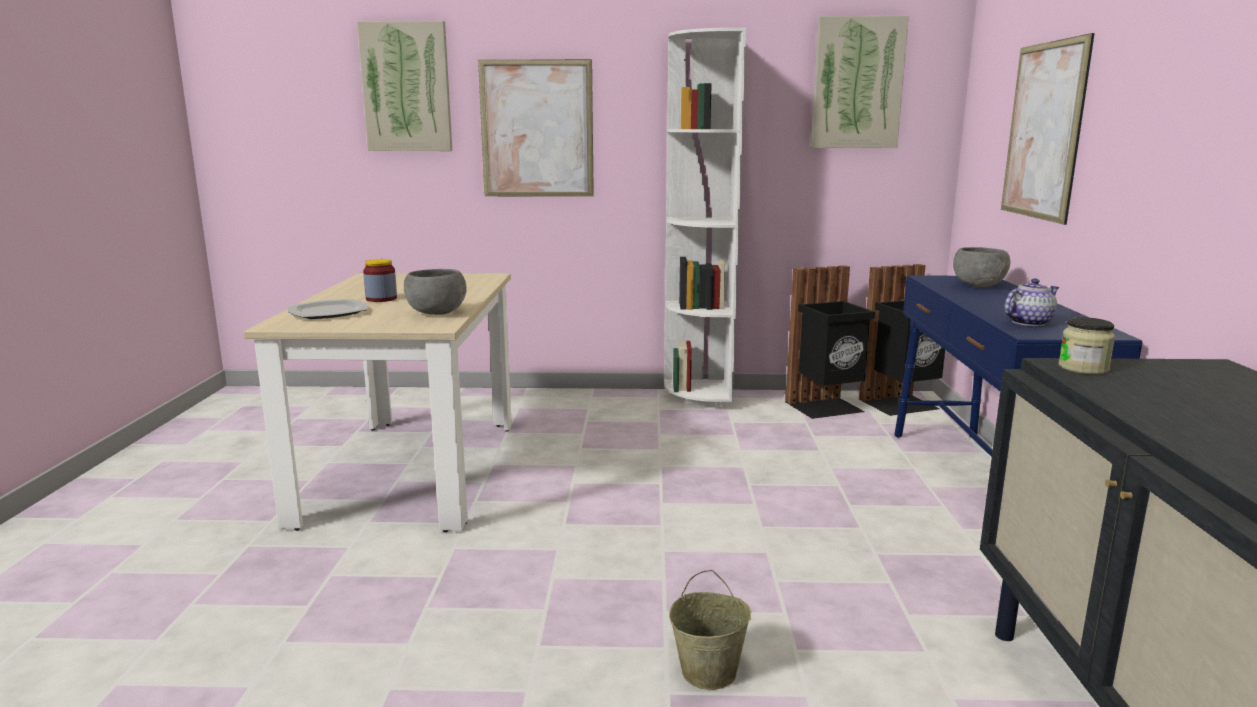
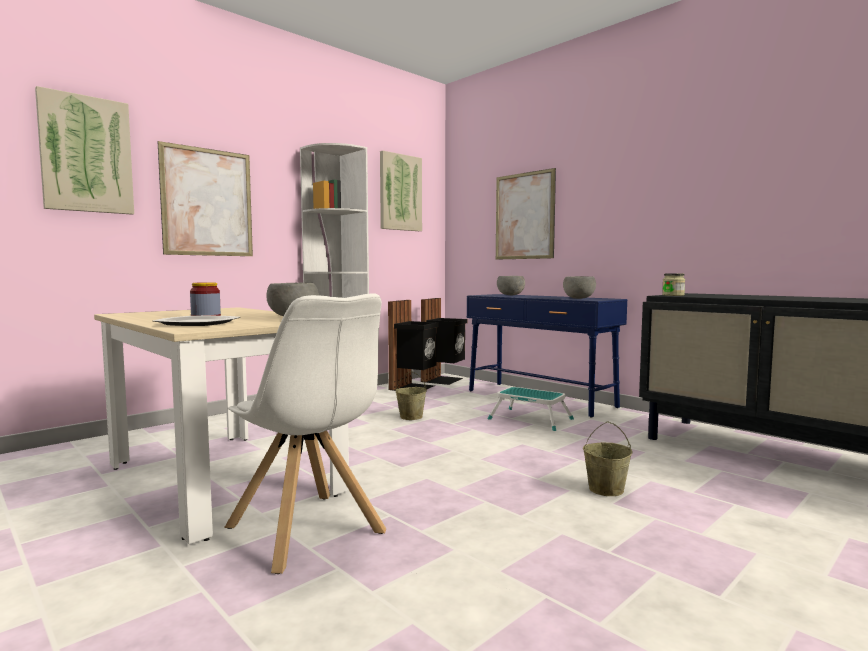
camera: 45 degrees left, 10 degrees down
(357, 559) = (309, 532): none -> white chair
(721, 456) = (411, 417): none -> beige bucket
(874, 517) = (530, 419): none -> turquoise step ladder
(1027, 322) = (578, 298): teapot -> grey bowl

